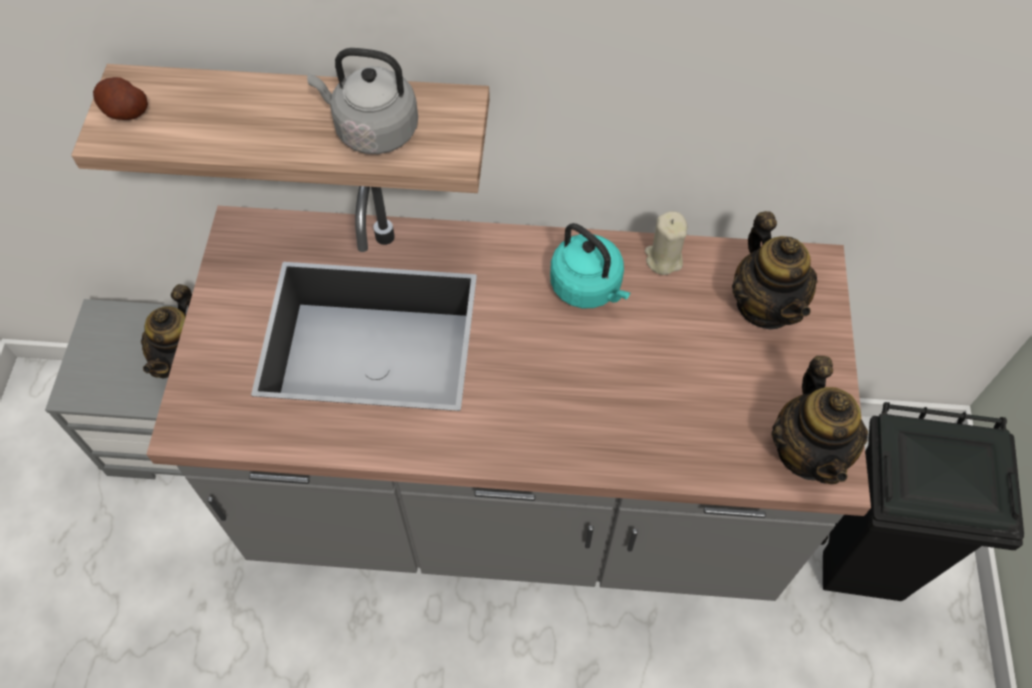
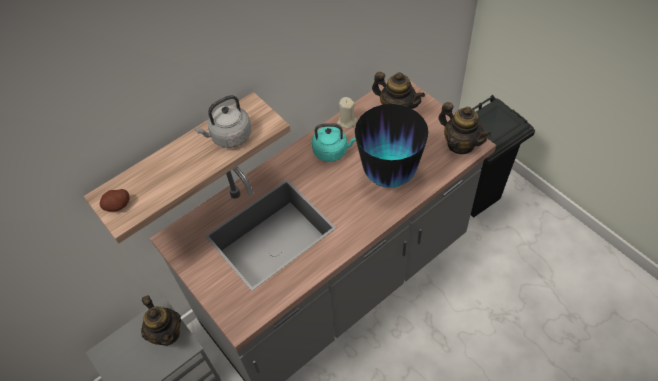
camera: 40 degrees left, 5 degrees down
(632, 399) = (389, 174): none -> vase

